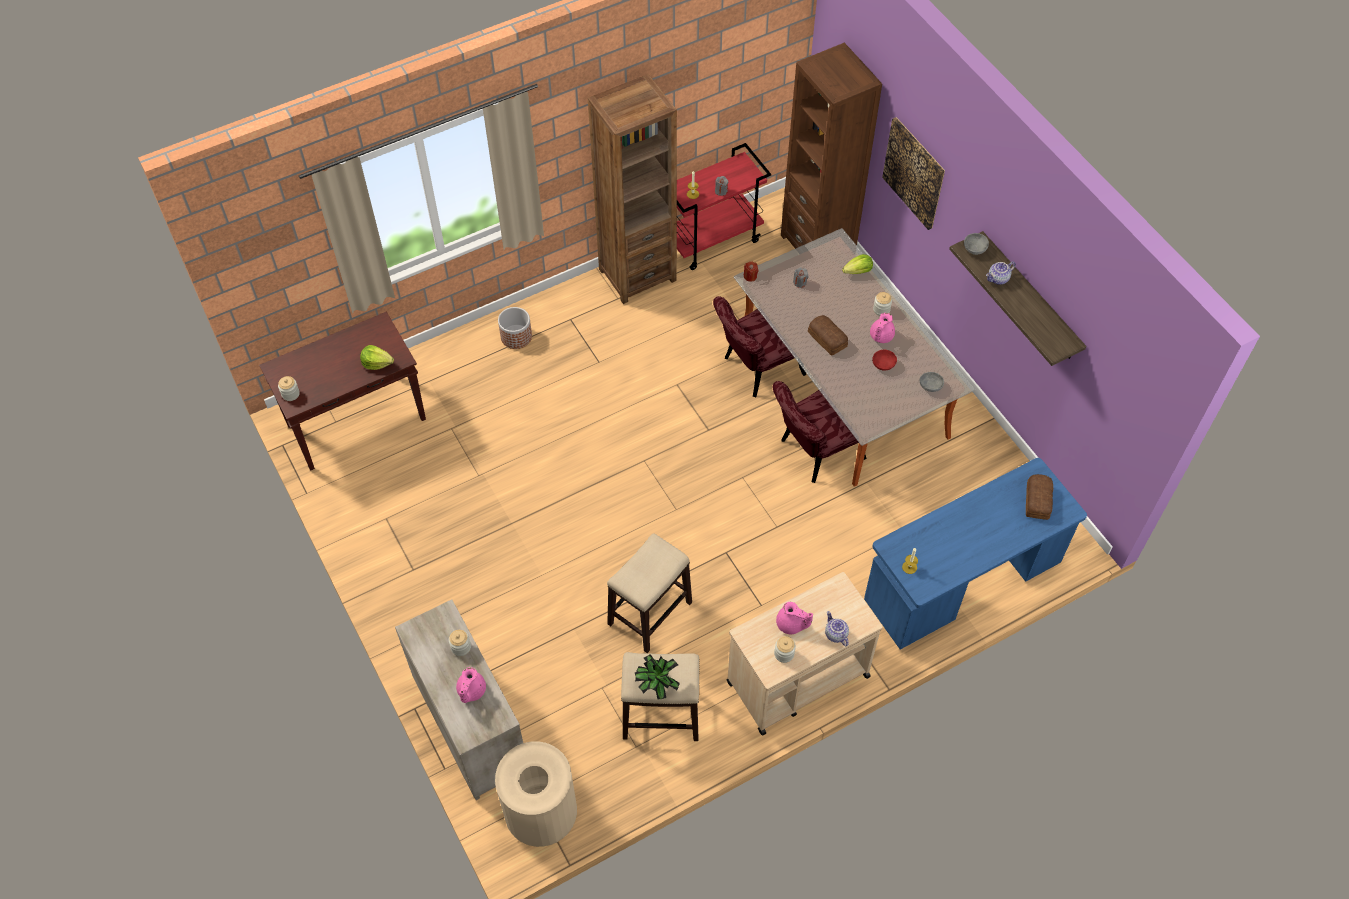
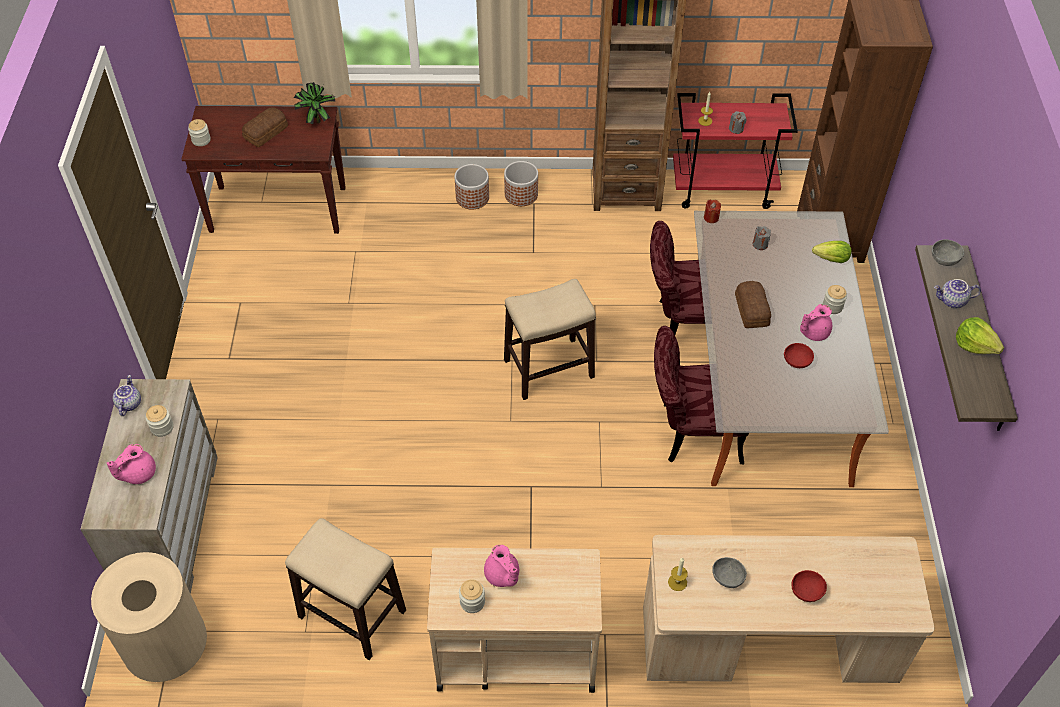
camera: 30 degrees right, 5 degrees down
(377, 363) = (294, 145): lettuce -> lettuce (974, 345)
(555, 316) = (521, 195): none -> planter
(650, 612) = (414, 507): stool -> stool (549, 368)
(656, 686) = (326, 567): potted plant -> potted plant (317, 120)
(835, 634) = (542, 611): teapot -> teapot (128, 404)
(914, 173) = (932, 164): picture -> none
(930, 386) = (836, 406): grey bowl -> grey bowl (727, 577)
(962, 582) = (767, 646): blue desk -> beige desk
(995, 530) = (807, 592): none -> red bowl
(1038, 500) = (882, 585): bread -> bread (267, 132)

